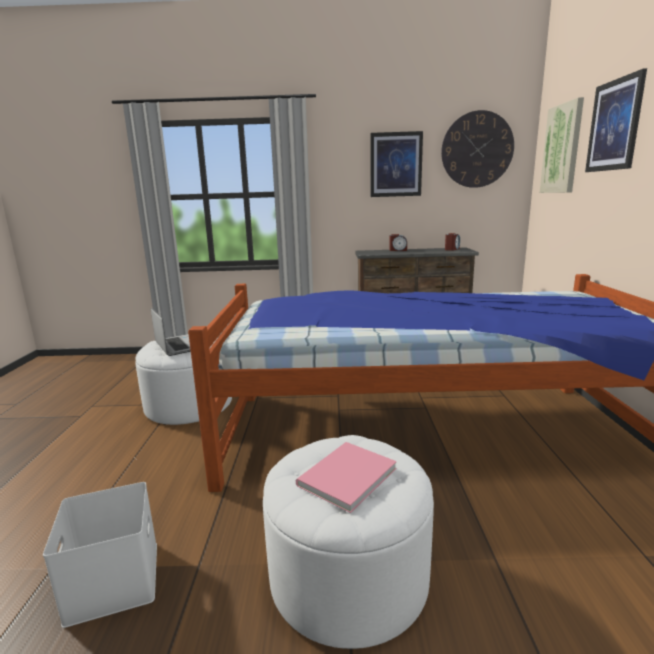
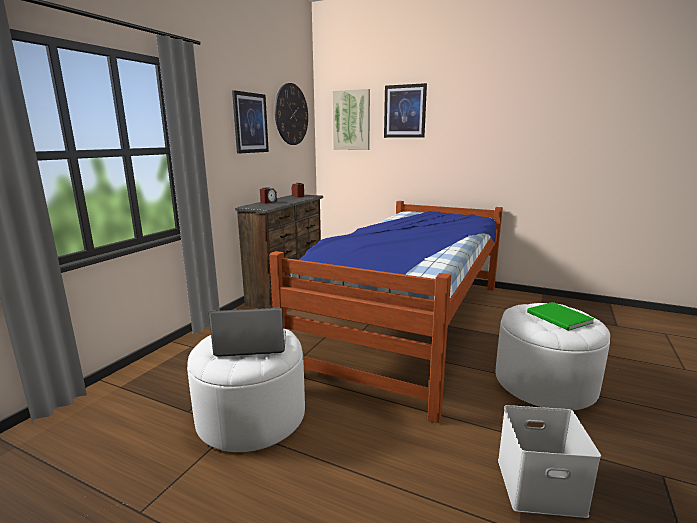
camera: 65 degrees left, 0 degrees up
(344, 477) = (559, 318): pink book -> green book

